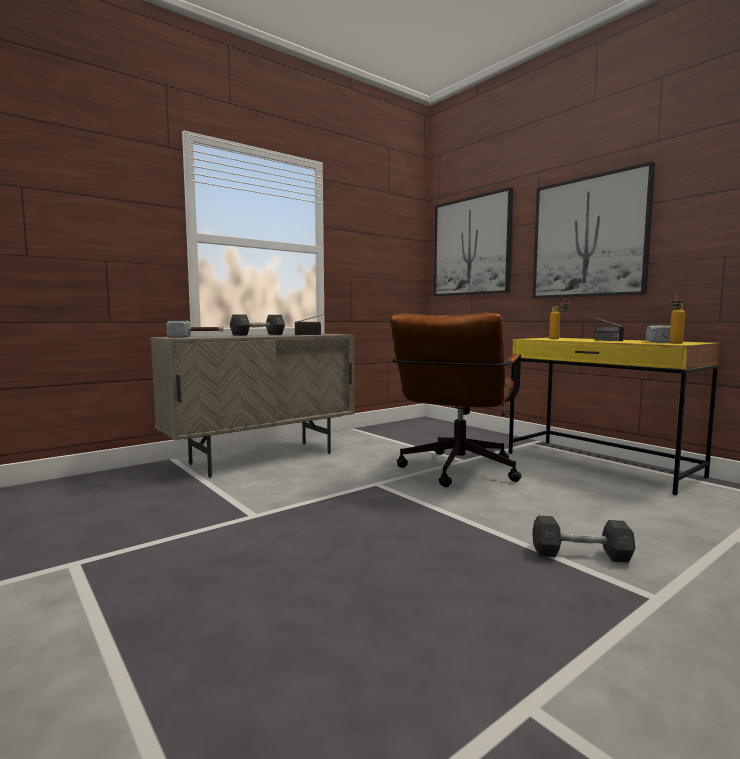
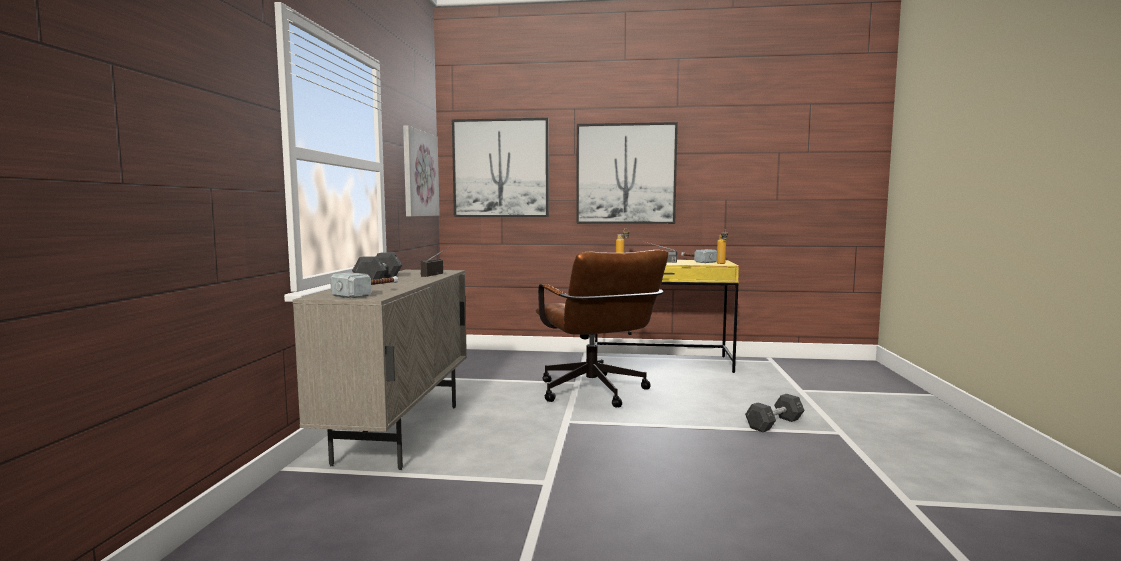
camera: 45 degrees left, 0 degrees up
(388, 257) = (419, 174): none -> picture

